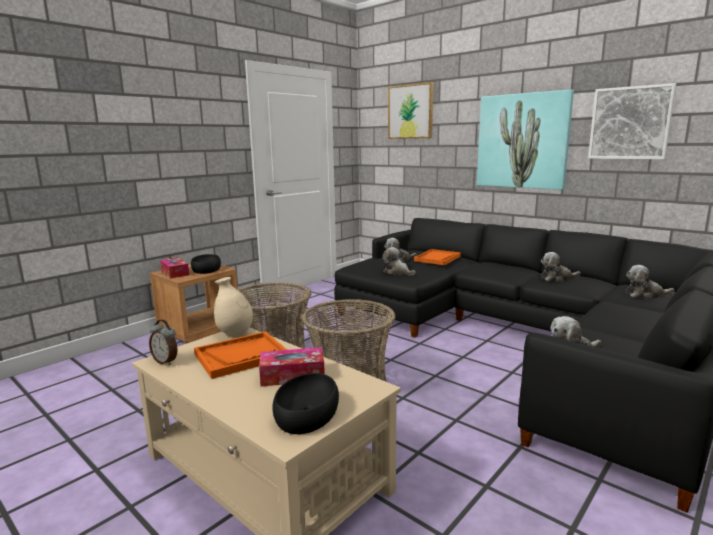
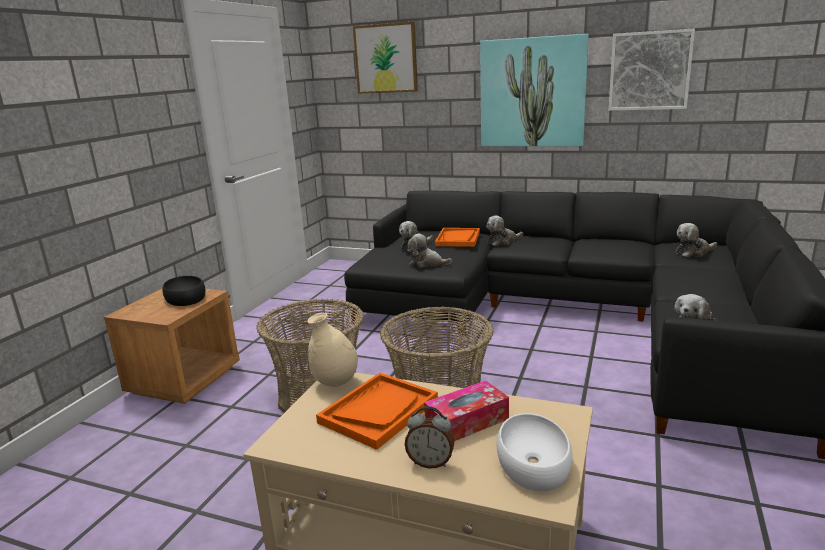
camera: 20 degrees left, 5 degrees up
(166, 361) = (290, 441): alarm clock -> alarm clock (430, 462)
(175, 273) = (144, 311): tissue box -> none
(306, 412) = (532, 462): black bowl -> white bowl
(557, 278) = (600, 245): plush toy -> plush toy (502, 241)

